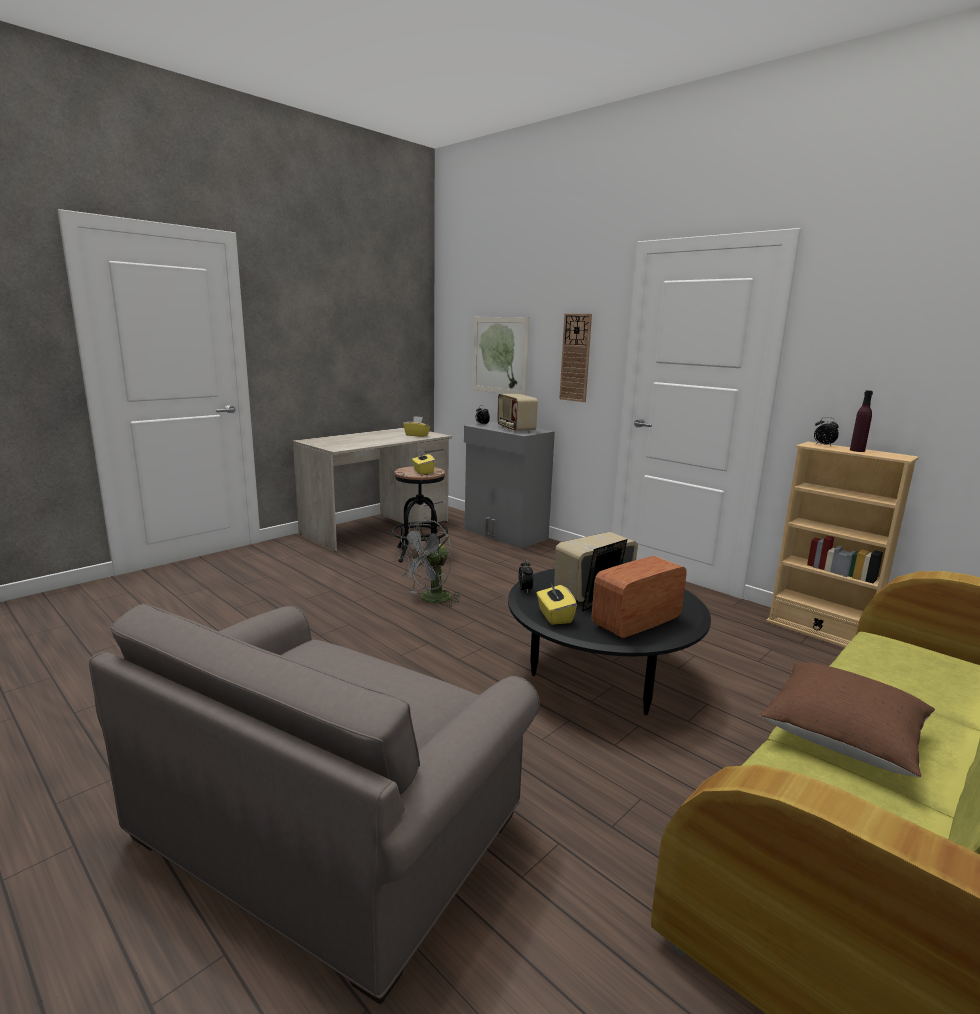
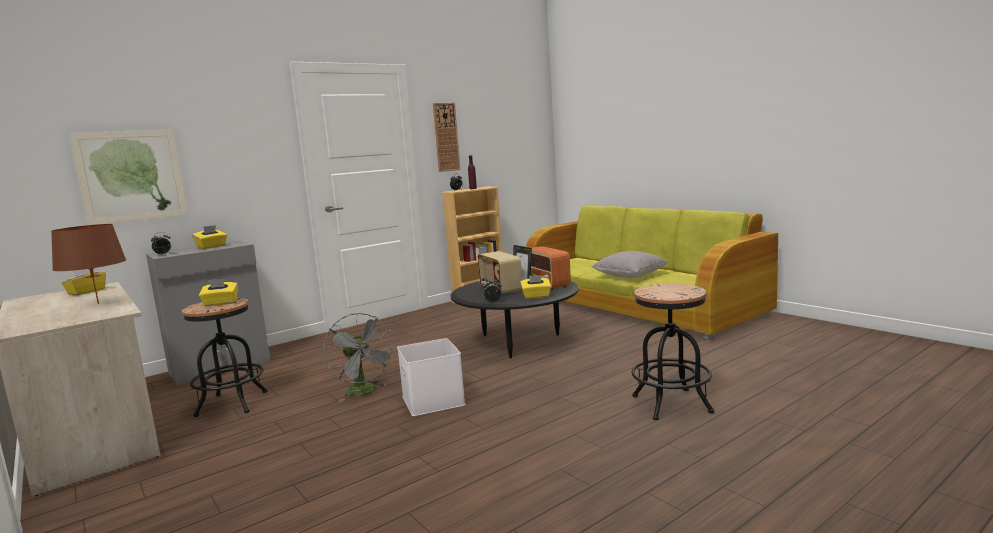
camera: 80 degrees left, 5 degrees down
(329, 826) = (671, 404): grey armchair -> black stool
(371, 442) = (98, 304): none -> brown table lamp
(401, 636) = (434, 400): none -> white storage box
(515, 429) = (212, 247): radio -> yellow tissue box
(575, 357) = (246, 164): wall clock -> wall clock (446, 137)
(842, 737) = (630, 276): brown pillow -> grey pillow

